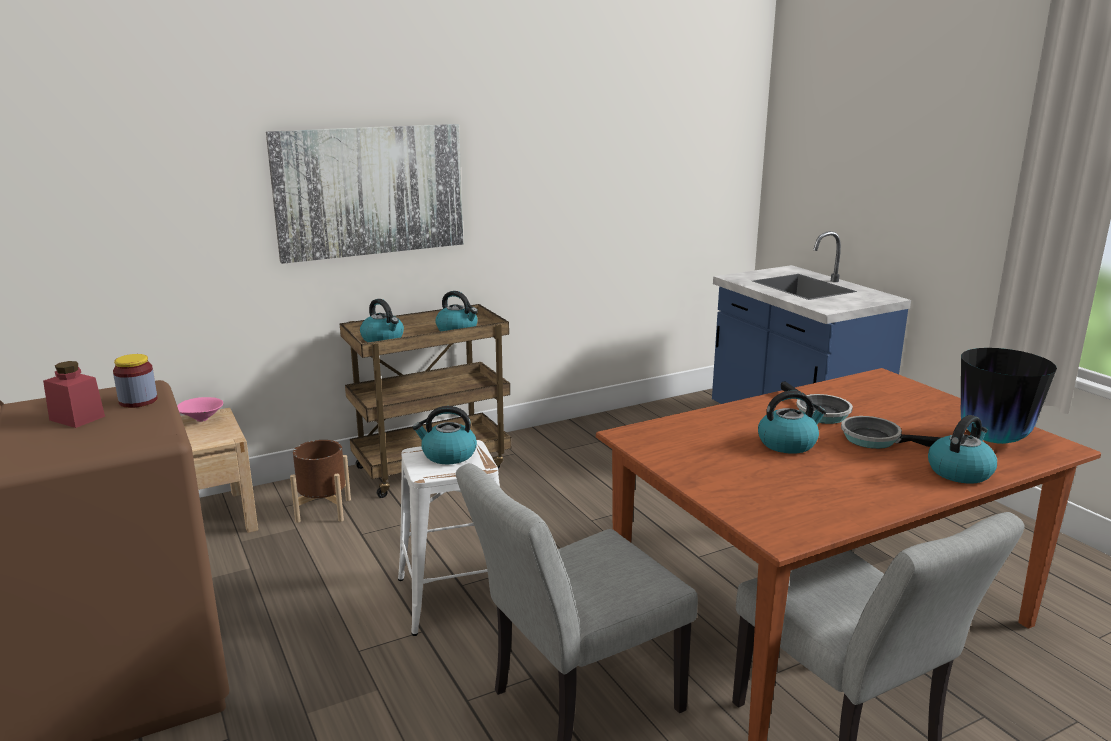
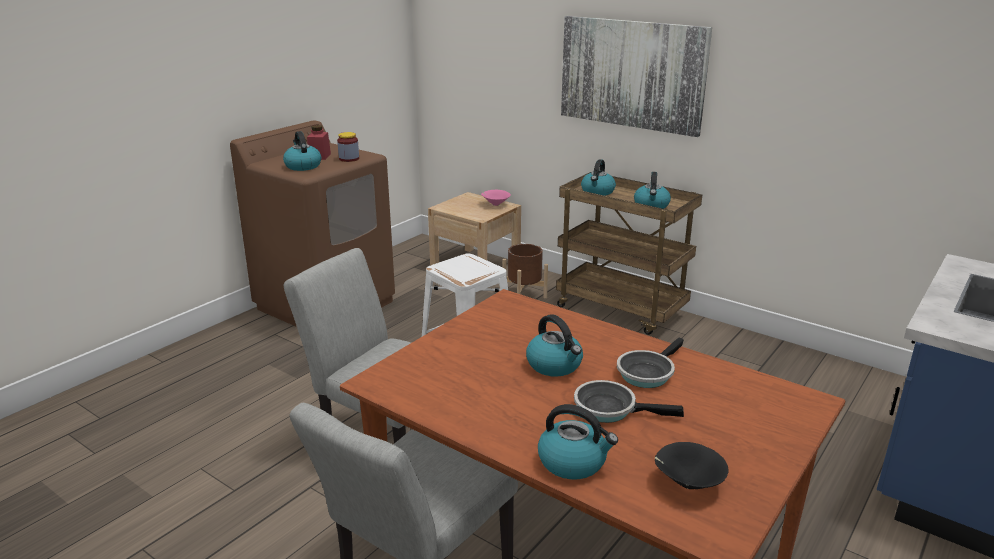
camera: 65 degrees right, 5 degrees up
(448, 455) = (472, 267): kettle -> kettle (302, 166)
(876, 439) = (610, 409): frying pan -> frying pan turned 75 degrees counterclockwise
(992, 440) = (687, 483): vase -> black bowl

